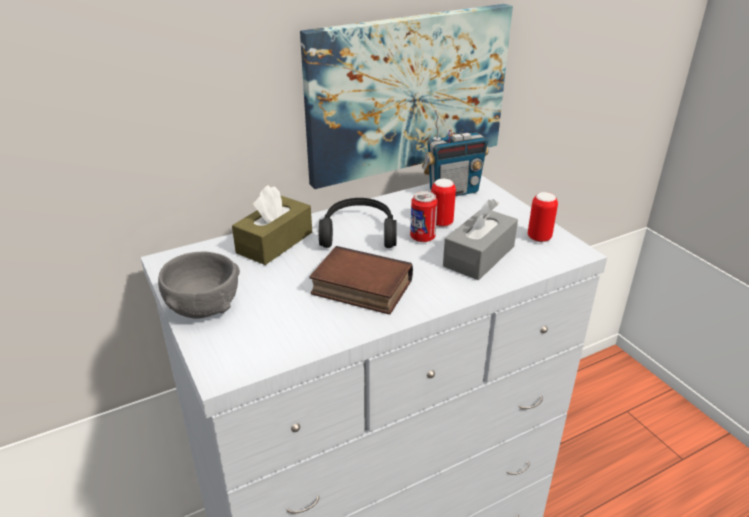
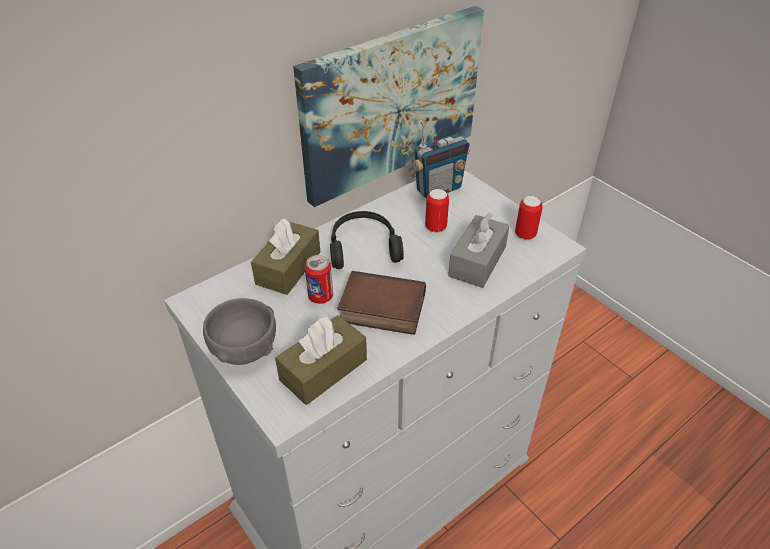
camera: 10 degrees left, 10 degrees up
(280, 335) = (323, 369): none -> brown tissue box
(422, 237) = (423, 246): can -> can (320, 297)

